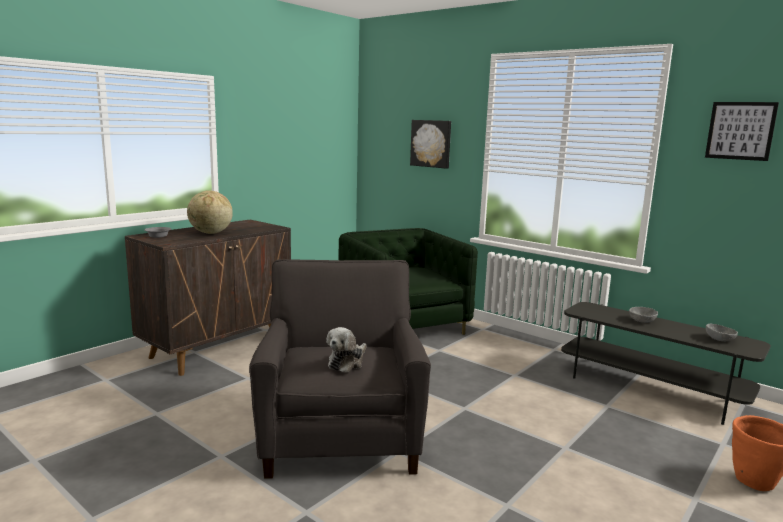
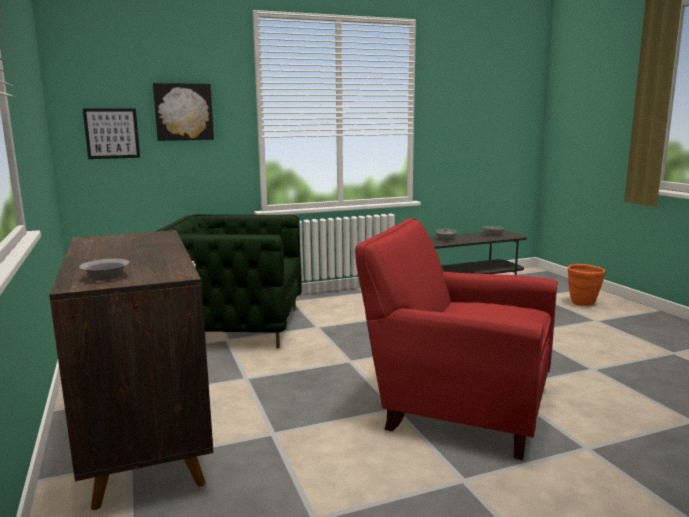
camera: 60 degrees left, 0 degrees up
(210, 233) = (142, 255): globe -> none
(340, 435) = (457, 406): grey armchair -> red armchair
(347, 362) = (502, 314): plush toy -> none
(740, 131) = (462, 88): picture -> picture (112, 133)

